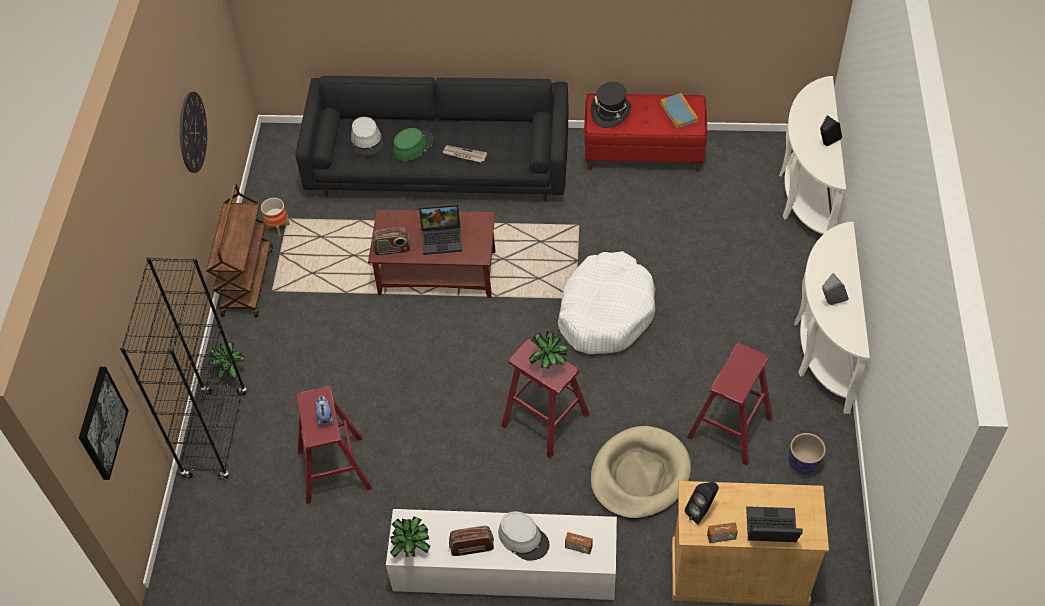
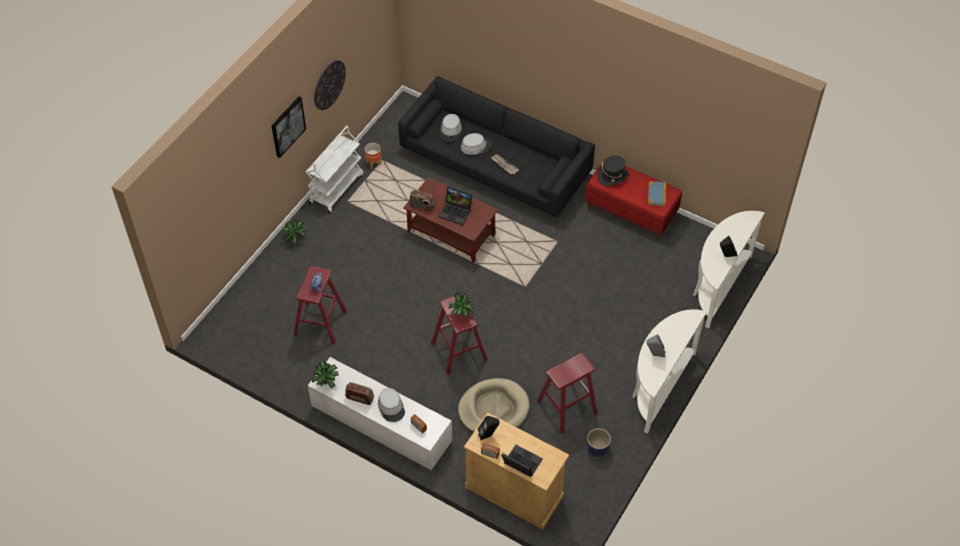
camera: 25 degrees right, 0 degrees up
(101, 423) = (184, 232): picture -> picture (287, 126)
(216, 434) = (266, 272): black bookcase -> none
(247, 281) = (336, 189): brown cart -> white cart
(413, 146) = (476, 146): green hat -> grey hat
(605, 312) = (538, 303): white dog bed -> none

